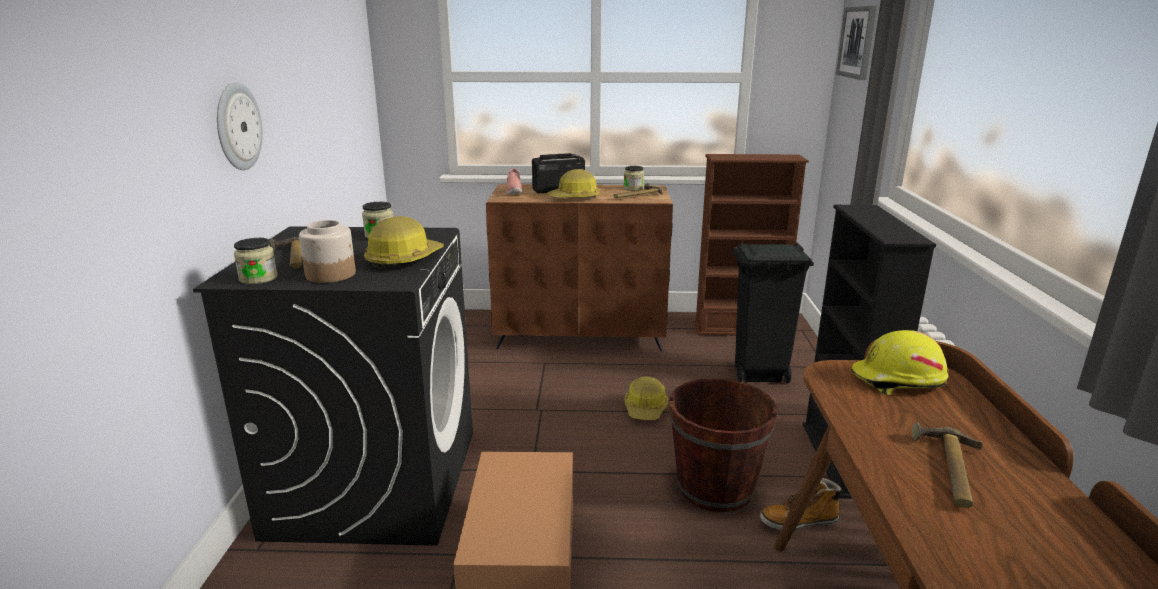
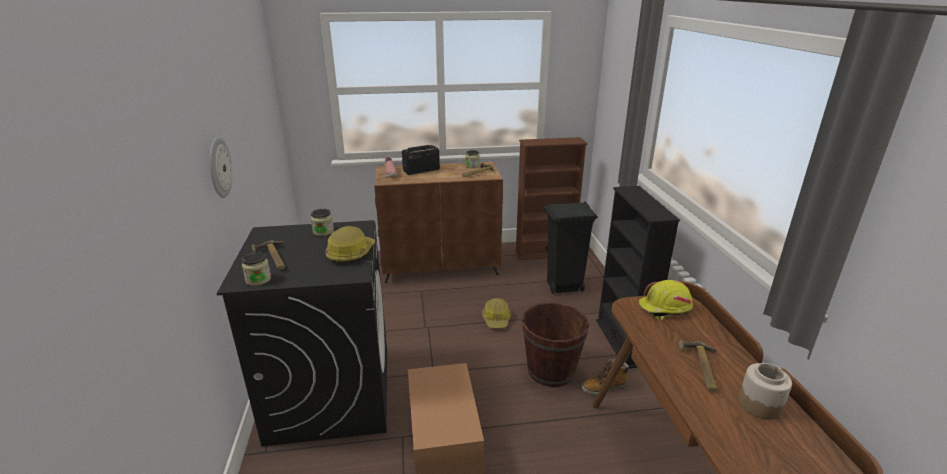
camera: 10 degrees left, 5 degrees up
(331, 274) = (308, 272): jar -> jar (760, 404)
(574, 198) = (435, 177): hard hat -> none
(857, 42) = (617, 65): picture -> none

